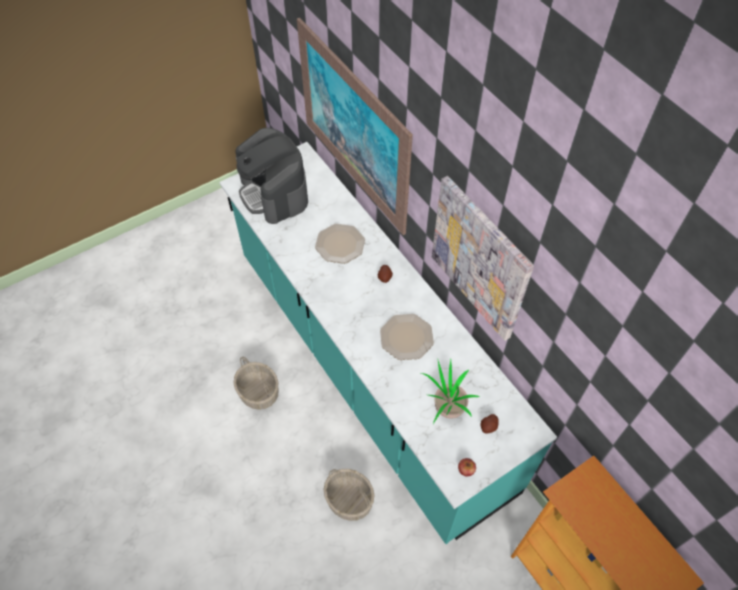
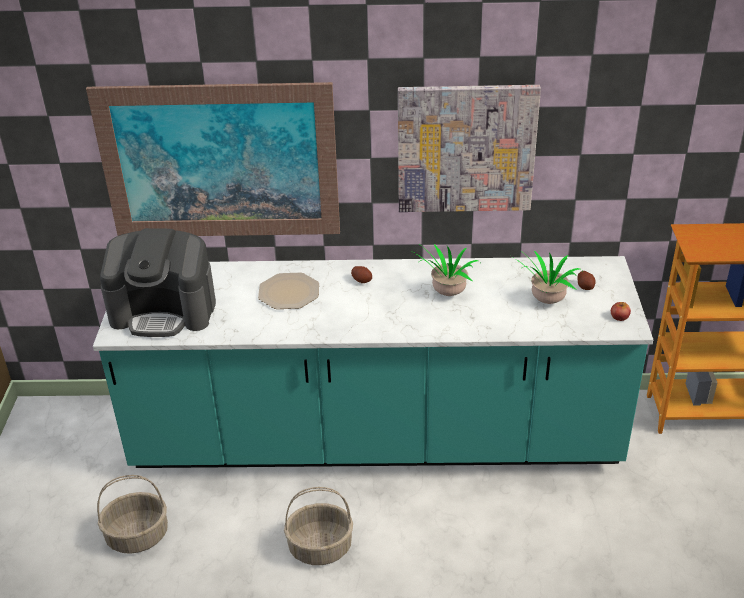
camera: 55 degrees left, 20 degrees down
(350, 500) = (519, 526): basket -> basket (138, 535)
(407, 338) = (447, 294): plate -> potted plant

